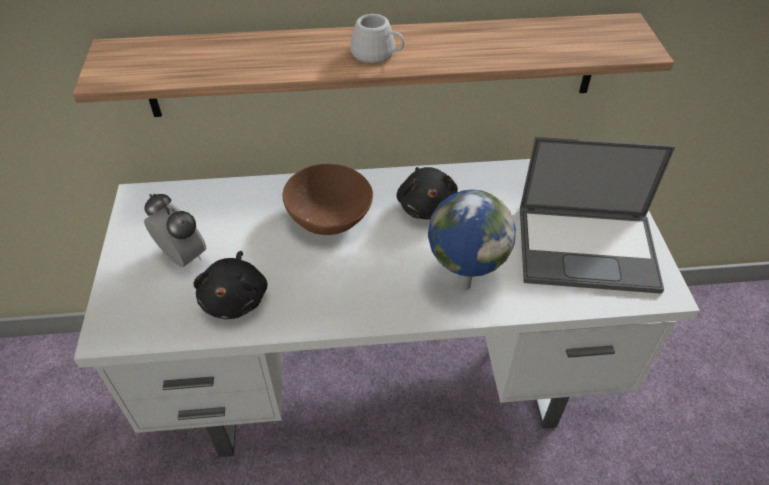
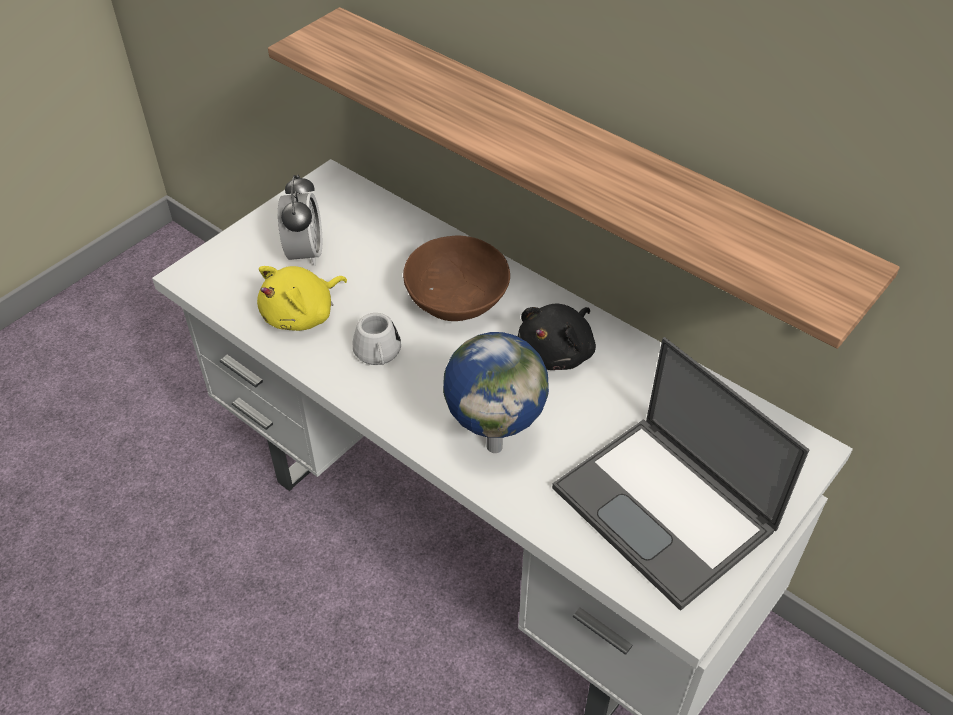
camera: 45 degrees right, 0 degrees up
(236, 298) = (302, 315): black plush toy -> yellow plush toy
(378, 54) = (540, 148): white mug -> white mug (378, 354)

